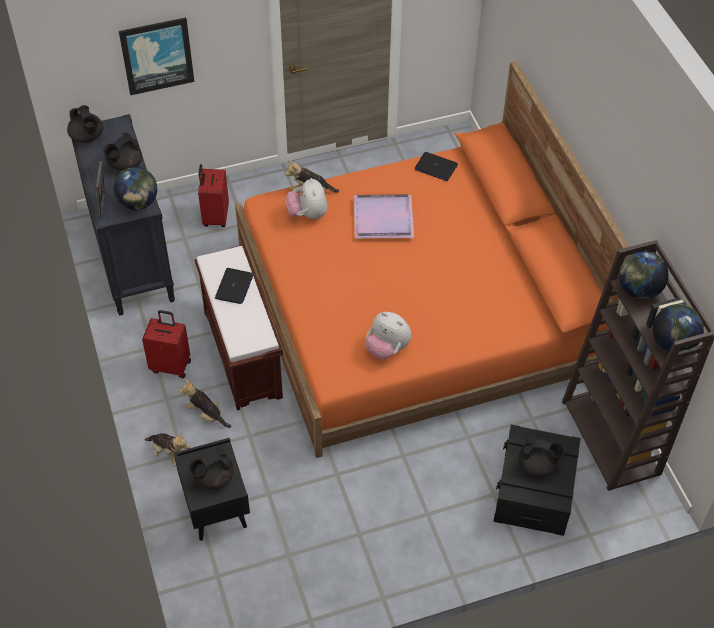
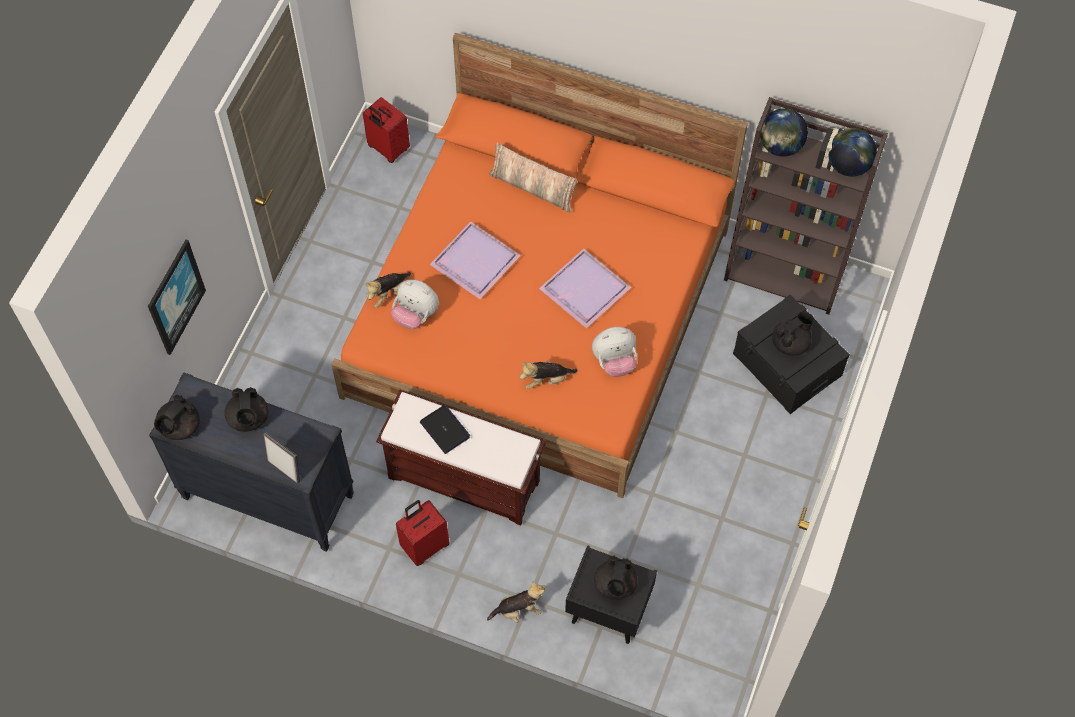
camera: 50 degrees left, 10 degrees up
(87, 137) = (179, 427): black teapot -> black teapot turned 120 degrees clockwise
(138, 203) = (309, 439): globe -> none
(206, 414) = (503, 552): plush toy -> plush toy (546, 380)
(215, 217) = (283, 393): red suitcase -> red suitcase (387, 149)
(426, 293) = (585, 291): none -> purple tray
(436, 167) = (453, 180): laptop -> none
(478, 212) = (533, 188): none -> pillow

